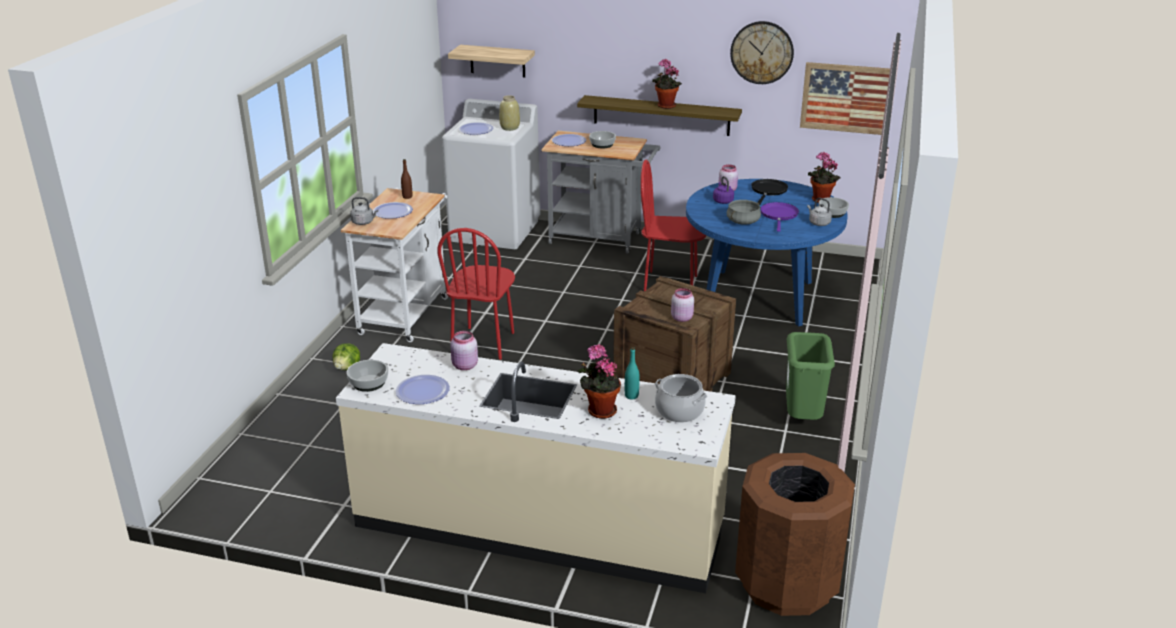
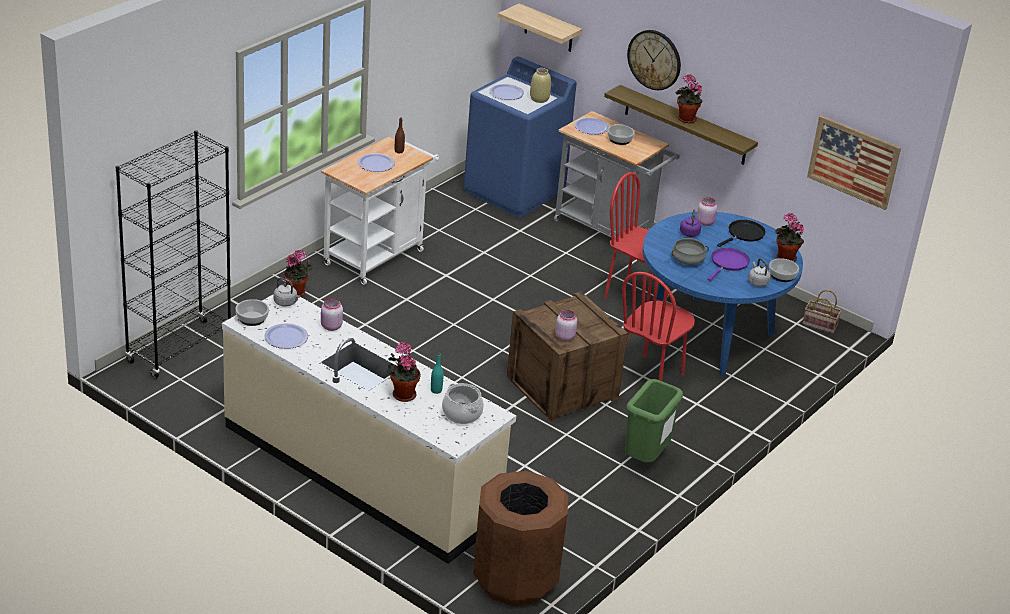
camera: 20 degrees right, 5 degrees up
(251, 460) = (179, 349): none -> black bookcase
(347, 368) = (297, 293): lettuce -> potted plant
(364, 222) = (345, 168): grey kettle -> grey kettle (286, 303)
(483, 343) = (424, 304): red chair -> red chair (650, 376)
(495, 231) = (514, 192): white washing machine -> blue washing machine
(762, 52) = (782, 93): wall clock -> wall clock (654, 59)
(838, 265) = (818, 325): none -> basket

